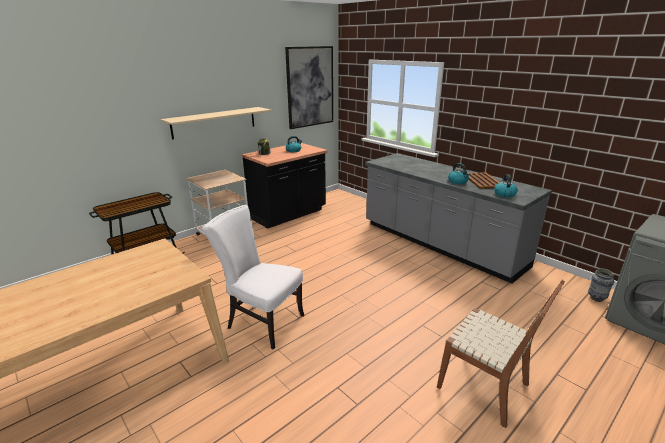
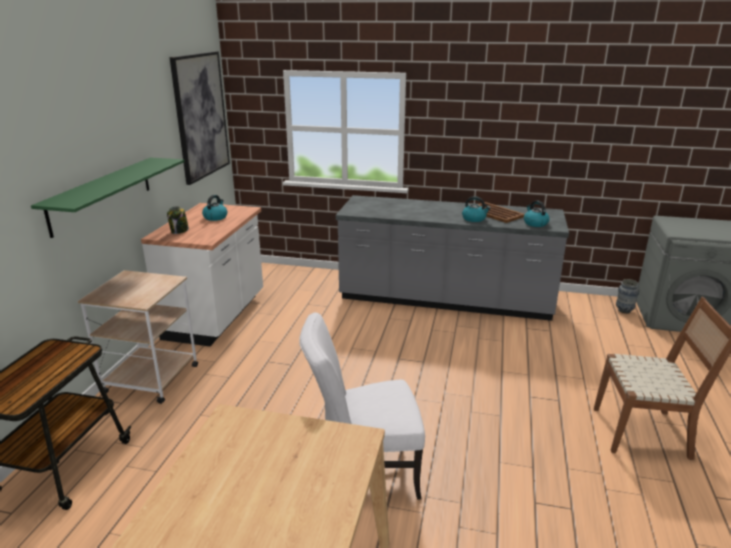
camera: 35 degrees left, 0 degrees up
(214, 122) = (102, 194): beige shelf -> green shelf
(288, 215) = (217, 317): black counter -> white counter

